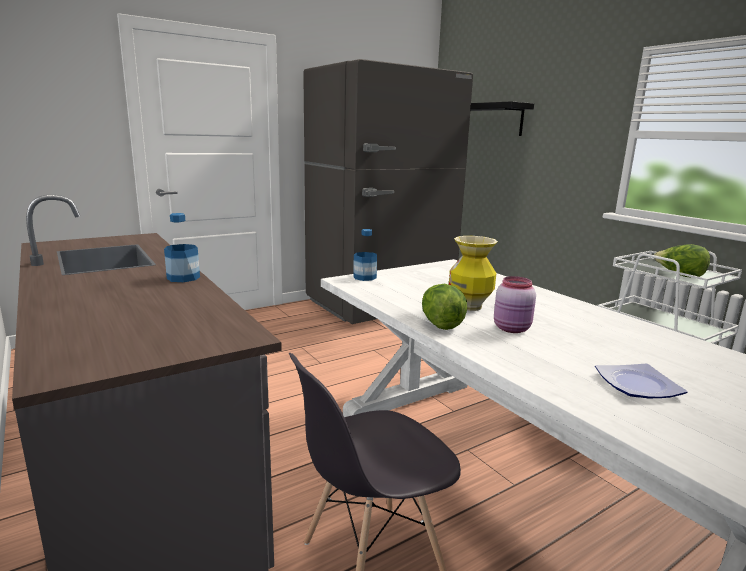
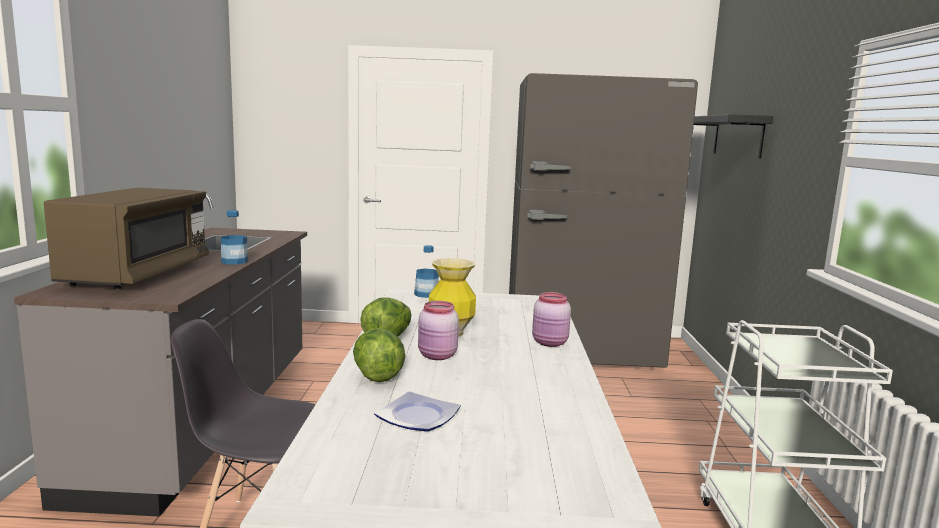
camera: 35 degrees right, 5 degrees down
(110, 317) = (138, 274): none -> brown microwave
(542, 297) = (550, 343): none -> pink jar
(679, 275) = (785, 360): lettuce -> lettuce (377, 375)

